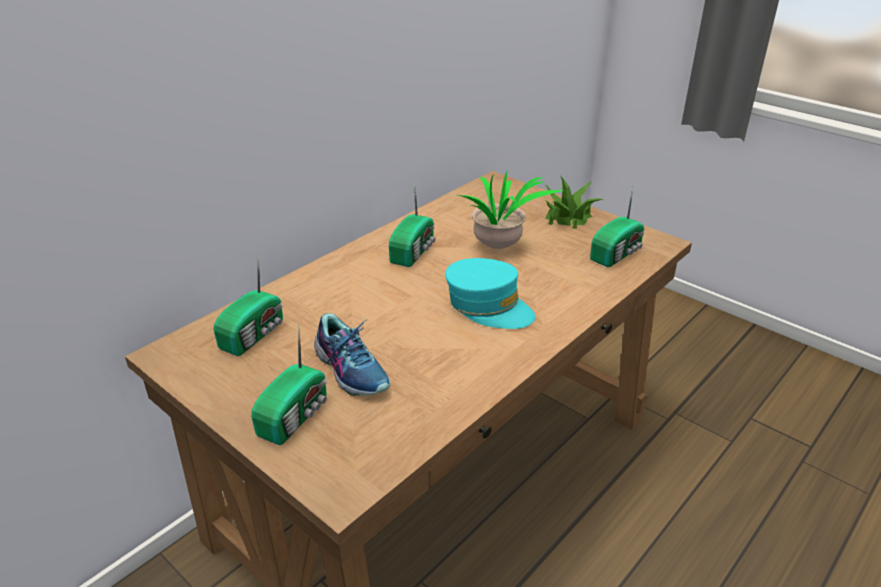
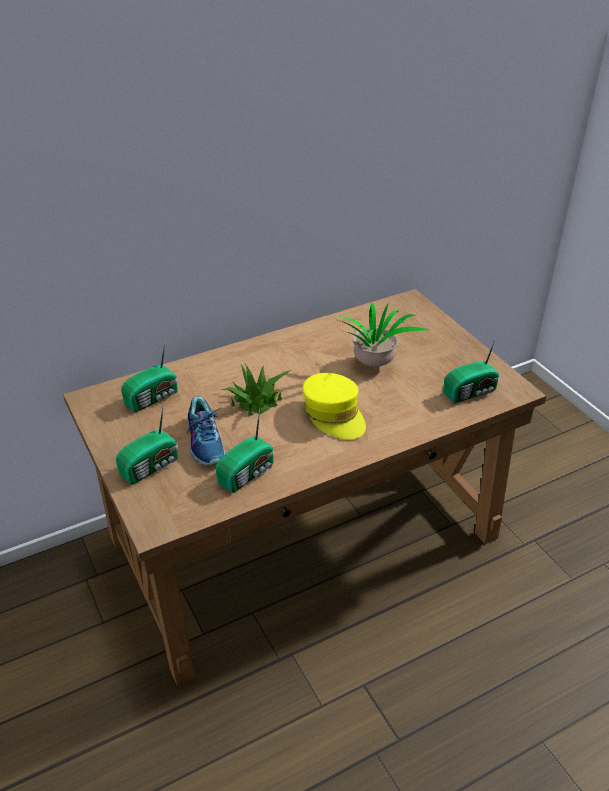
camera: 20 degrees right, 5 degrees up
(414, 251) = (304, 354): radio -> radio (248, 473)
(488, 306) = (334, 415): turquoise cap -> yellow cap
(567, 216) = (452, 347): potted plant -> potted plant (256, 400)

